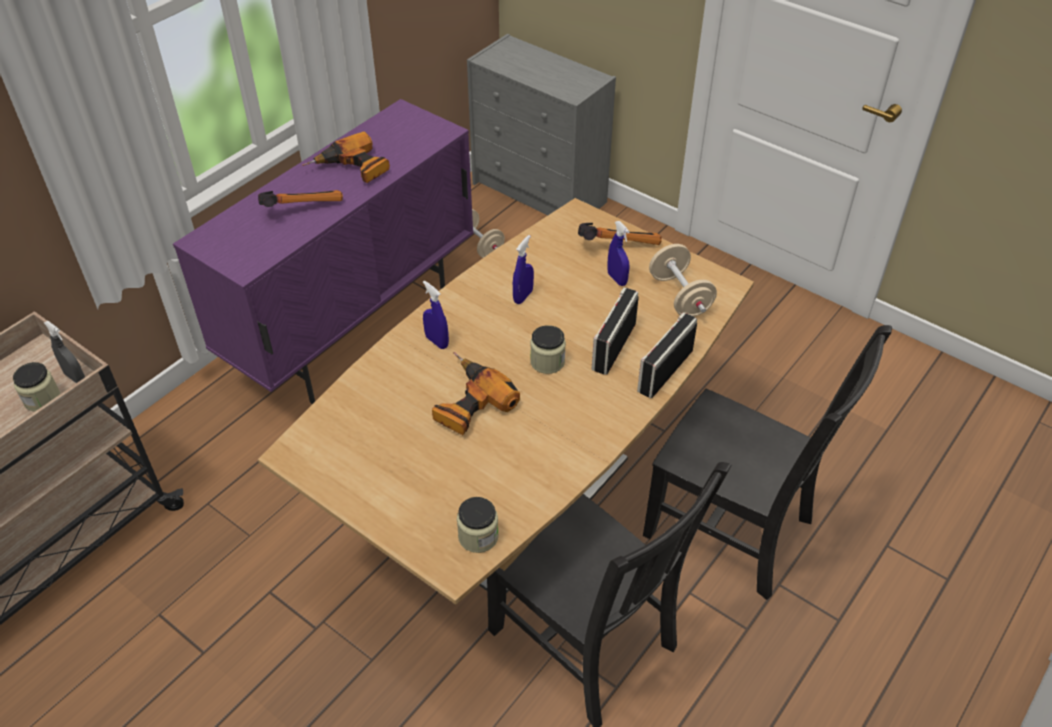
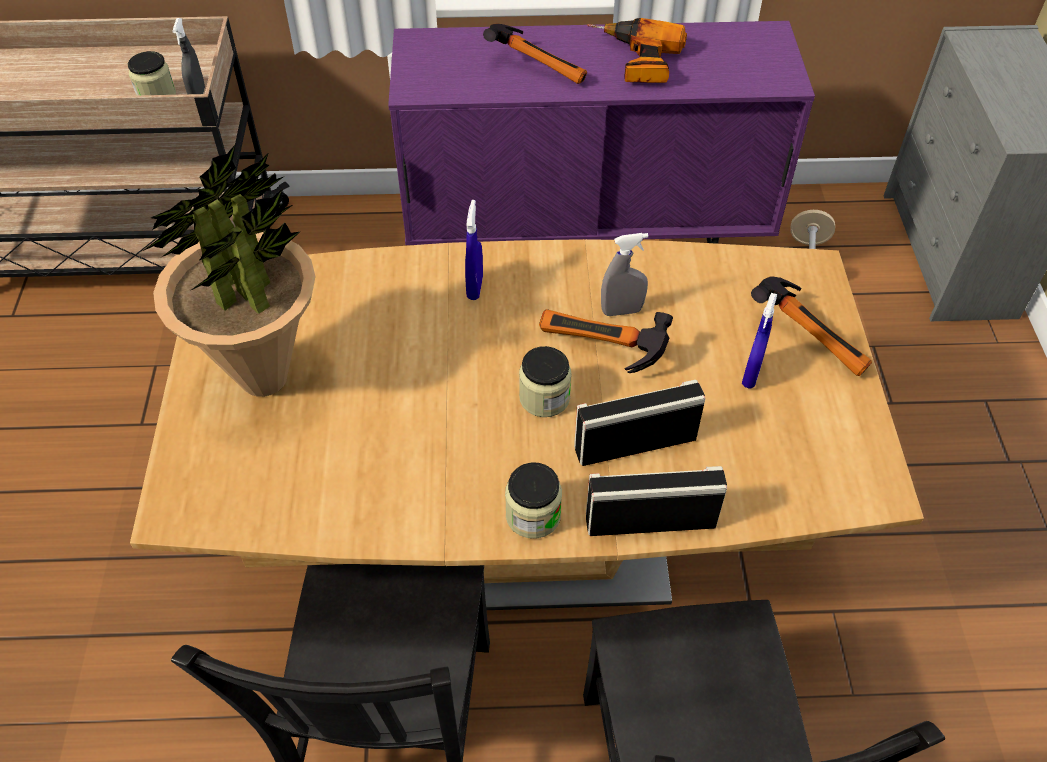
camera: 50 degrees right, 5 degrees up
(397, 471) = (264, 377): none -> potted plant
(467, 403) = (412, 370): power drill -> none
(478, 536) = (231, 505): jar -> jar (533, 515)
(523, 296) = (621, 311): blue spray bottle -> grey spray bottle
(540, 322) = (598, 352): none -> hammer
(680, 296) = (797, 455): beige dumbbell -> none

